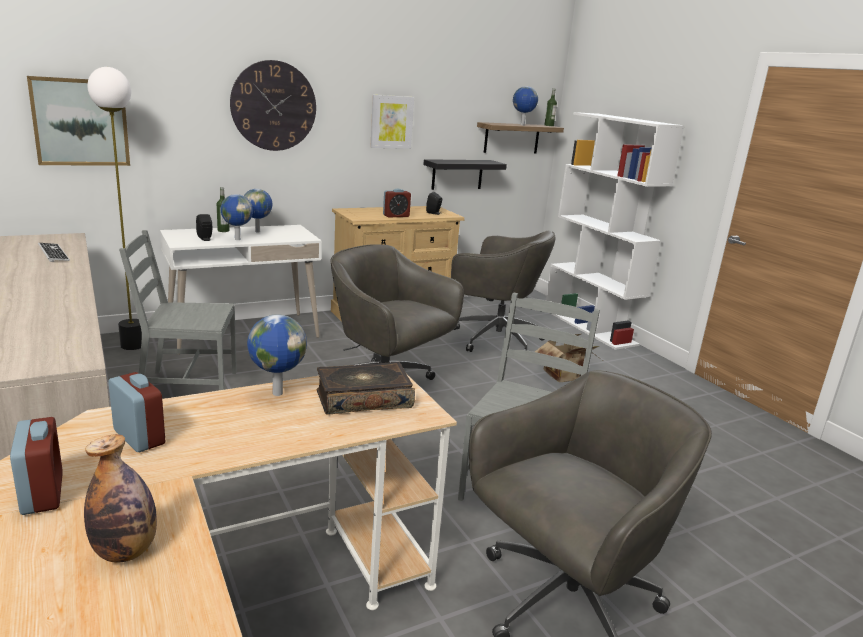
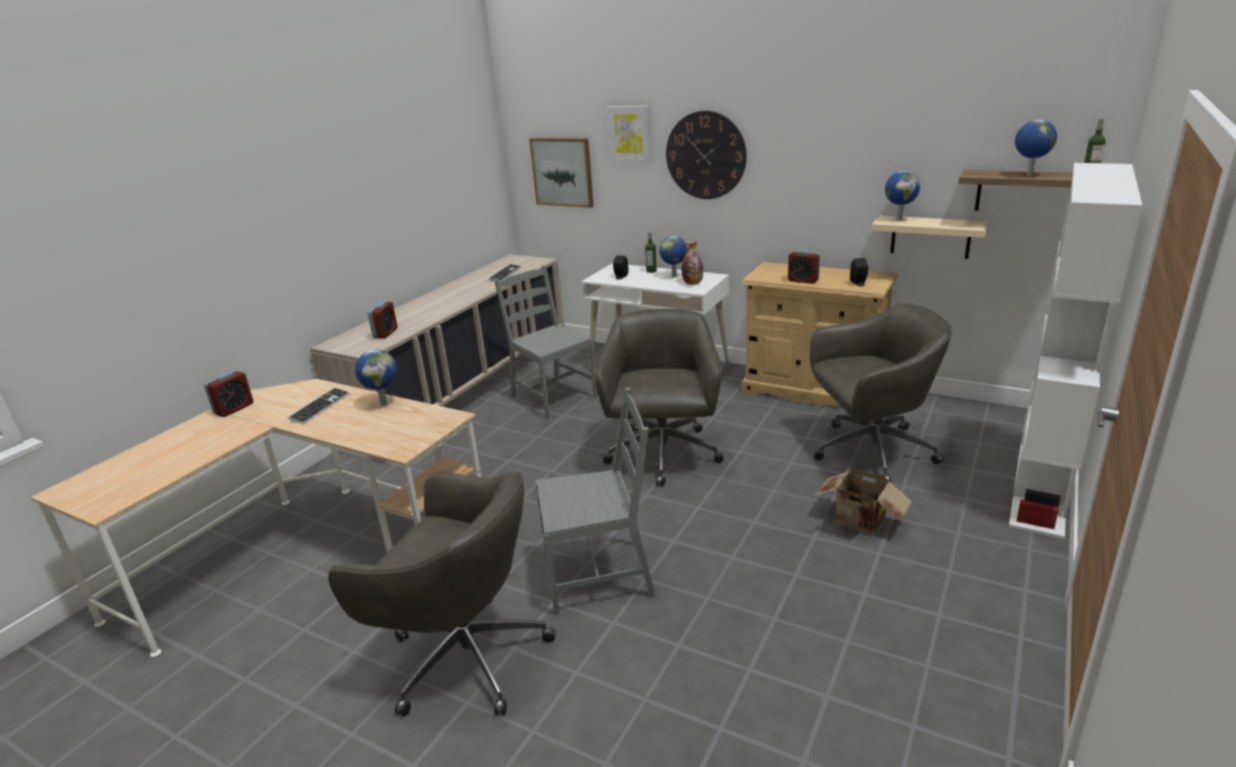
camera: 60 degrees right, 5 degrees up
(125, 551) = (200, 444): bottle -> bottle (692, 283)
(132, 345) = (578, 354): floor lamp -> none
(139, 437) = (299, 400): alarm clock -> alarm clock (385, 333)
(199, 429) = (320, 407): none -> keyboard
(237, 239) = (641, 281): globe -> globe (899, 219)
(363, 399) = (404, 426): book -> none
(391, 122) = (835, 170): picture -> picture (629, 133)
(457, 174) = (930, 237): black shelf -> beige shelf
(494, 338) = (870, 451): grey office chair -> grey office chair turned 90 degrees counterclockwise

